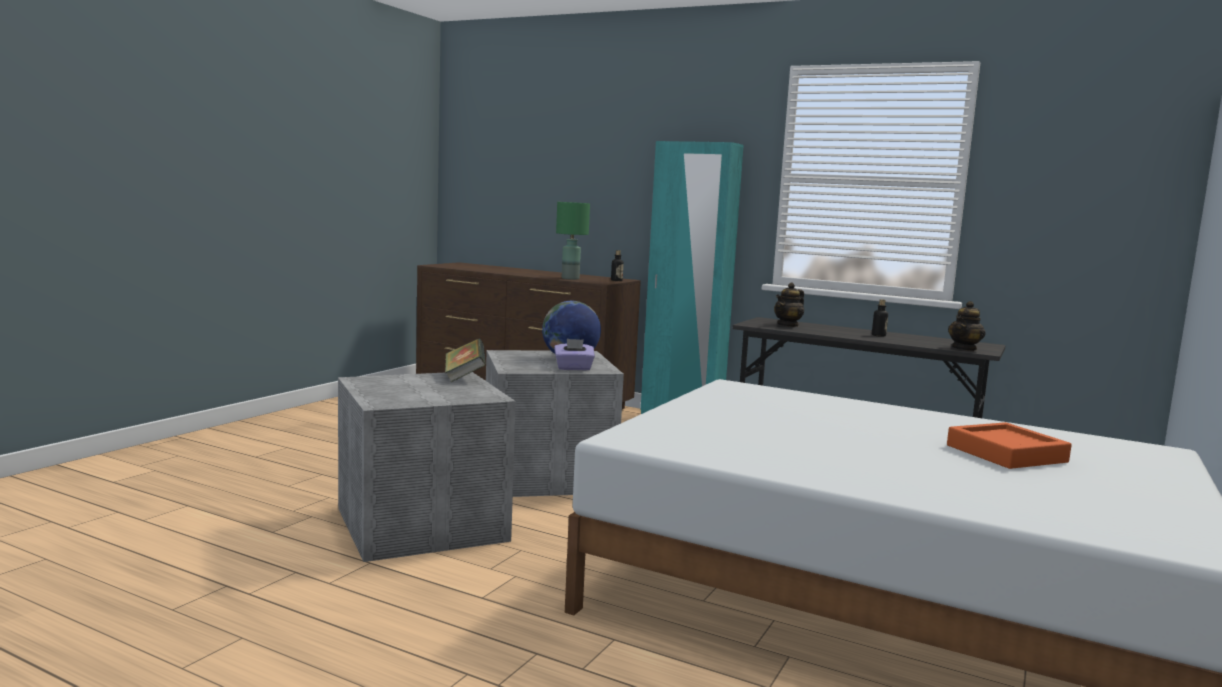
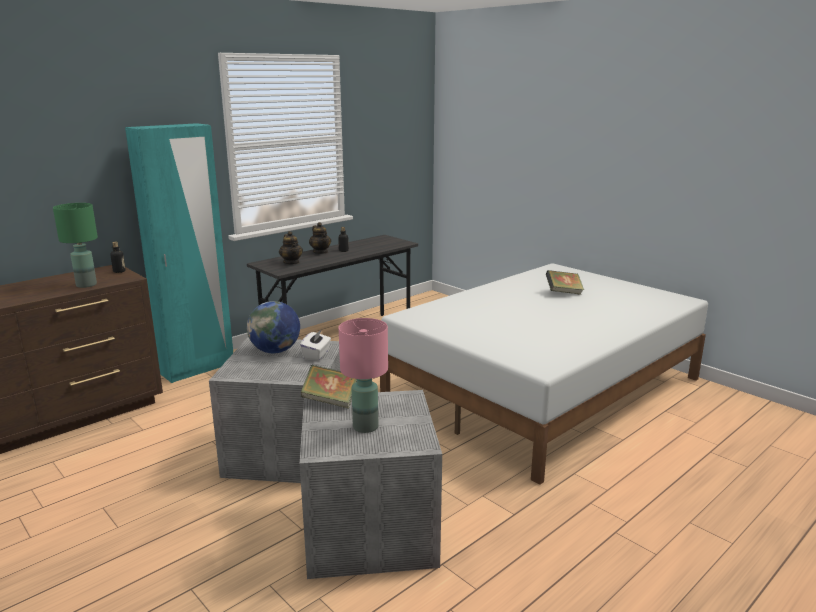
camera: 70 degrees left, 10 degrees up
(413, 388) = (364, 426): none -> pink table lamp
(573, 368) = (316, 355): purple tissue box -> white tissue box
(965, 349) = (395, 244): teapot -> teapot (320, 252)
(1006, 454) = (563, 293): orange tray -> book

